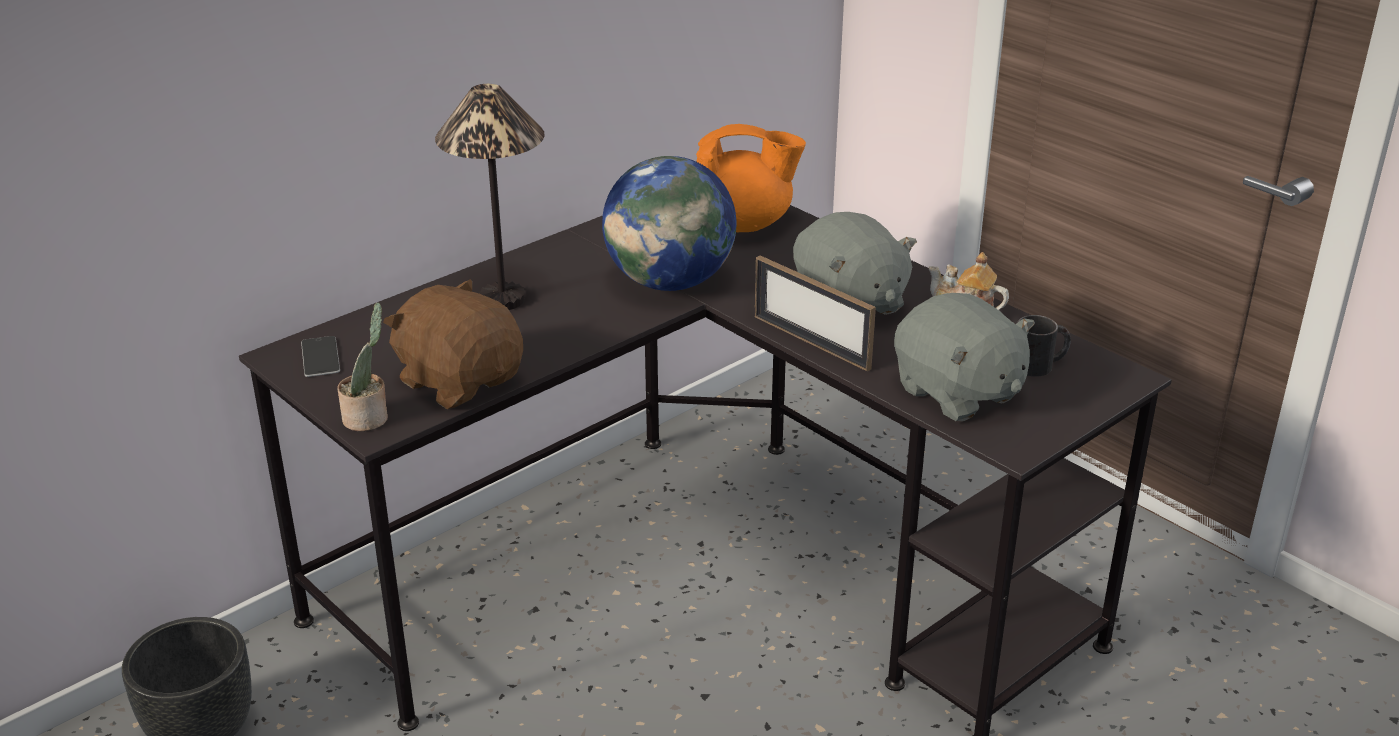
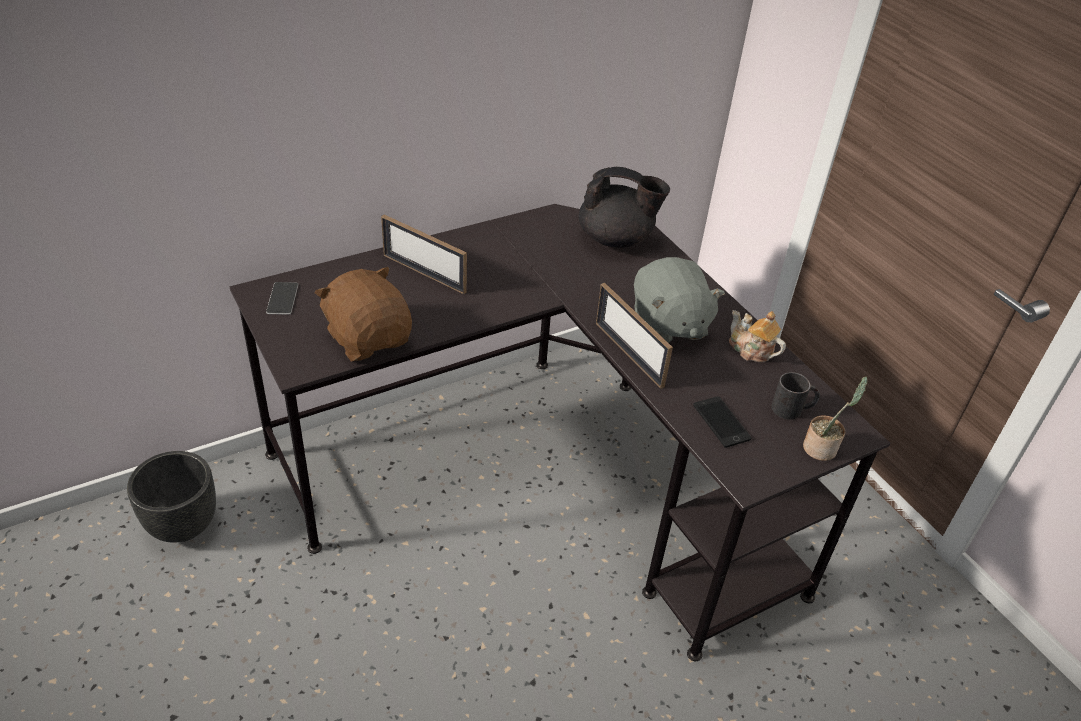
camera: 10 degrees right, 10 degrees up
(369, 418) = (295, 358): potted plant -> potted plant (822, 448)
(503, 299) = (424, 273): table lamp -> picture frame
(670, 282) = (546, 280): globe -> none
(742, 224) = (616, 239): orange teapot -> black teapot
(957, 393) = (721, 422): grey plush toy -> phone

